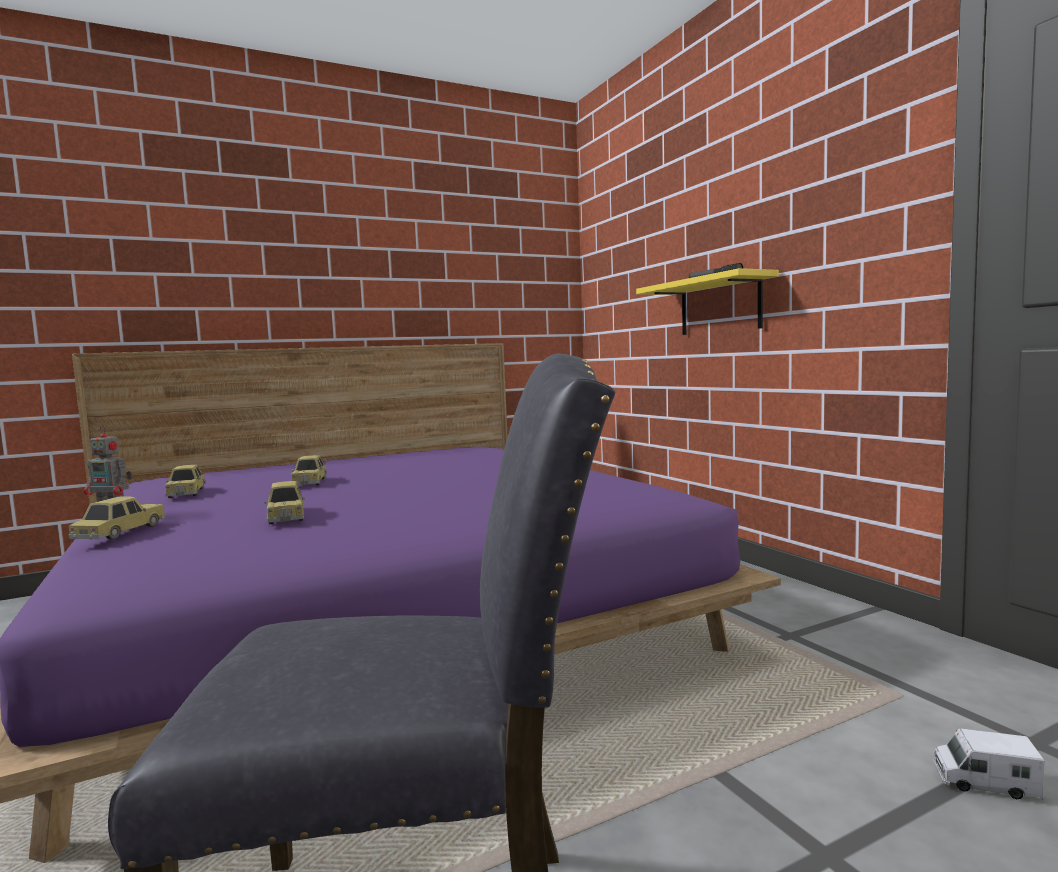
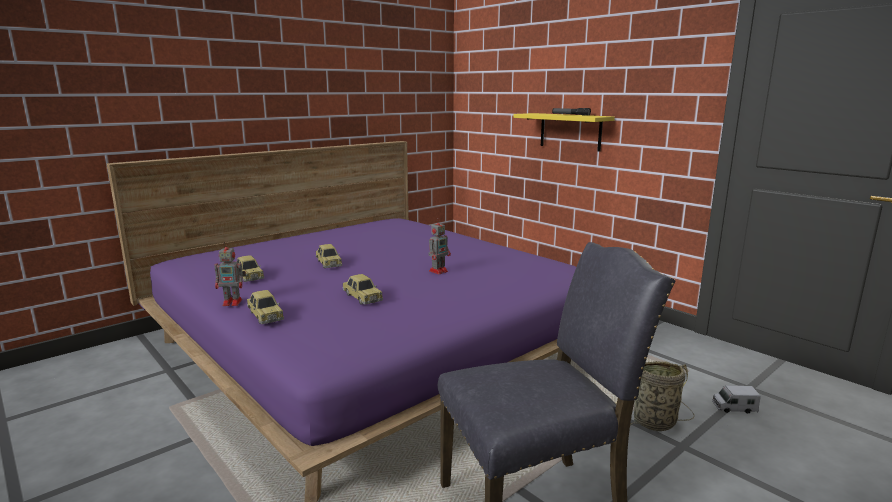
camera: 15 degrees left, 10 degrees up
(120, 532) = (265, 315): toy car -> toy car turned 150 degrees clockwise
(448, 491) = (439, 271): none -> toy robot
(776, 795) = (651, 424): none -> basket

